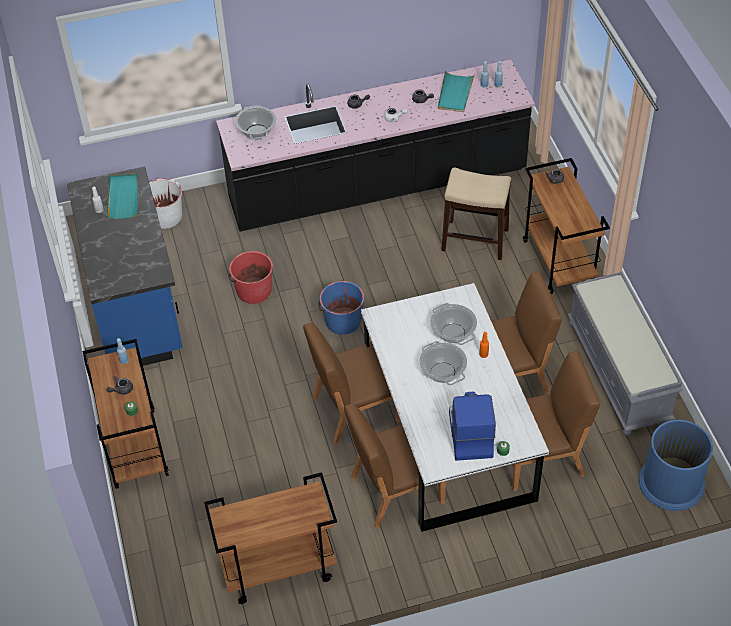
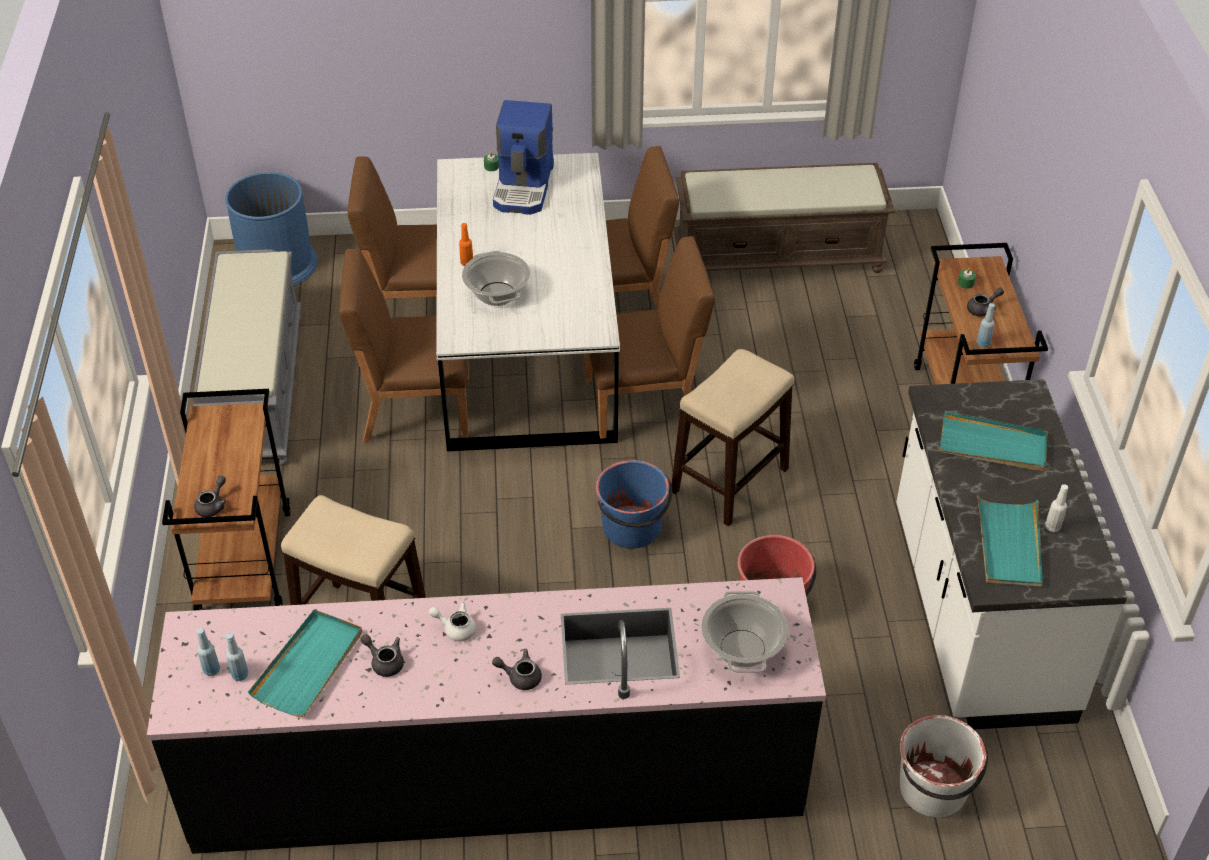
camera: 170 degrees left, 5 degrees down
(127, 250) = (993, 446): none -> turquoise tray
(136, 305) = (977, 614): blue counter -> white counter
(277, 569) = (779, 255): brown cart -> brown bench
(289, 362) = (729, 481): none -> stool
(443, 372) = (530, 252): cooking pot -> none

